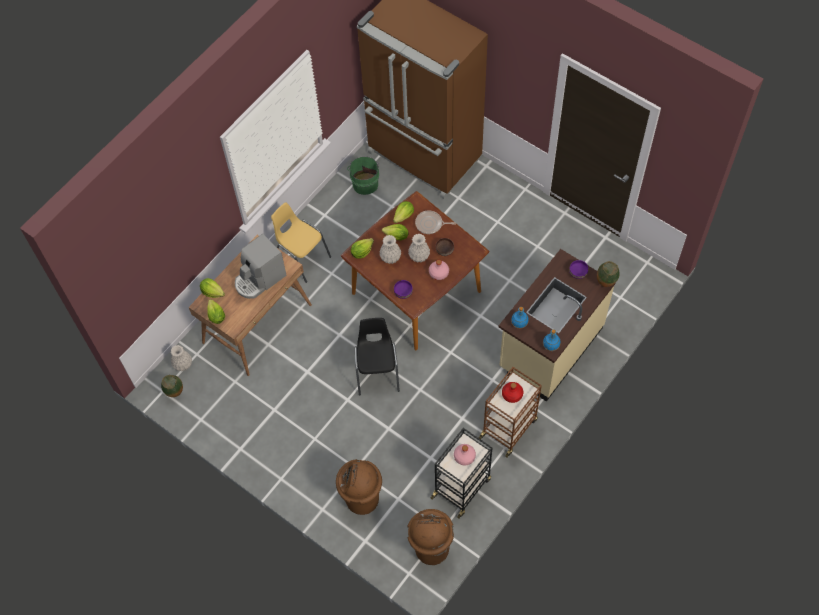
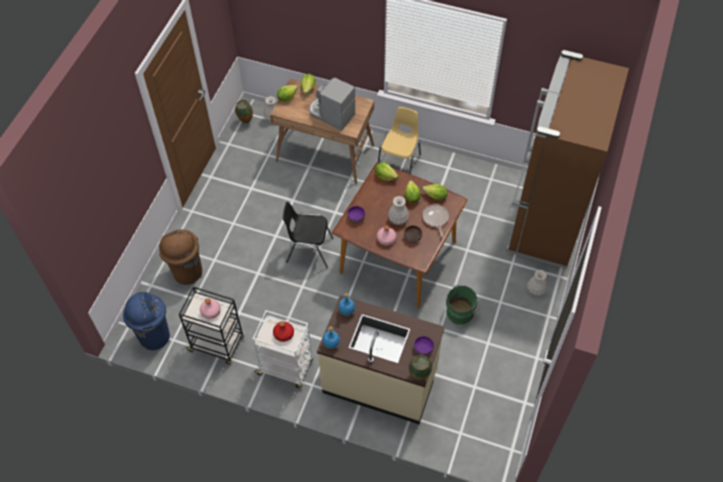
camera: 70 degrees right, 5 degrees down
(365, 182) = (495, 187): green bucket -> green bucket (461, 312)
(377, 372) = (309, 250): black chair -> black chair turned 150 degrees counterclockwise
(390, 257) = (388, 198): white vase -> white vase (536, 290)
(431, 548) = (154, 336): brown trash can -> blue trash can
(509, 427) = (286, 367): brown cart -> white cart

